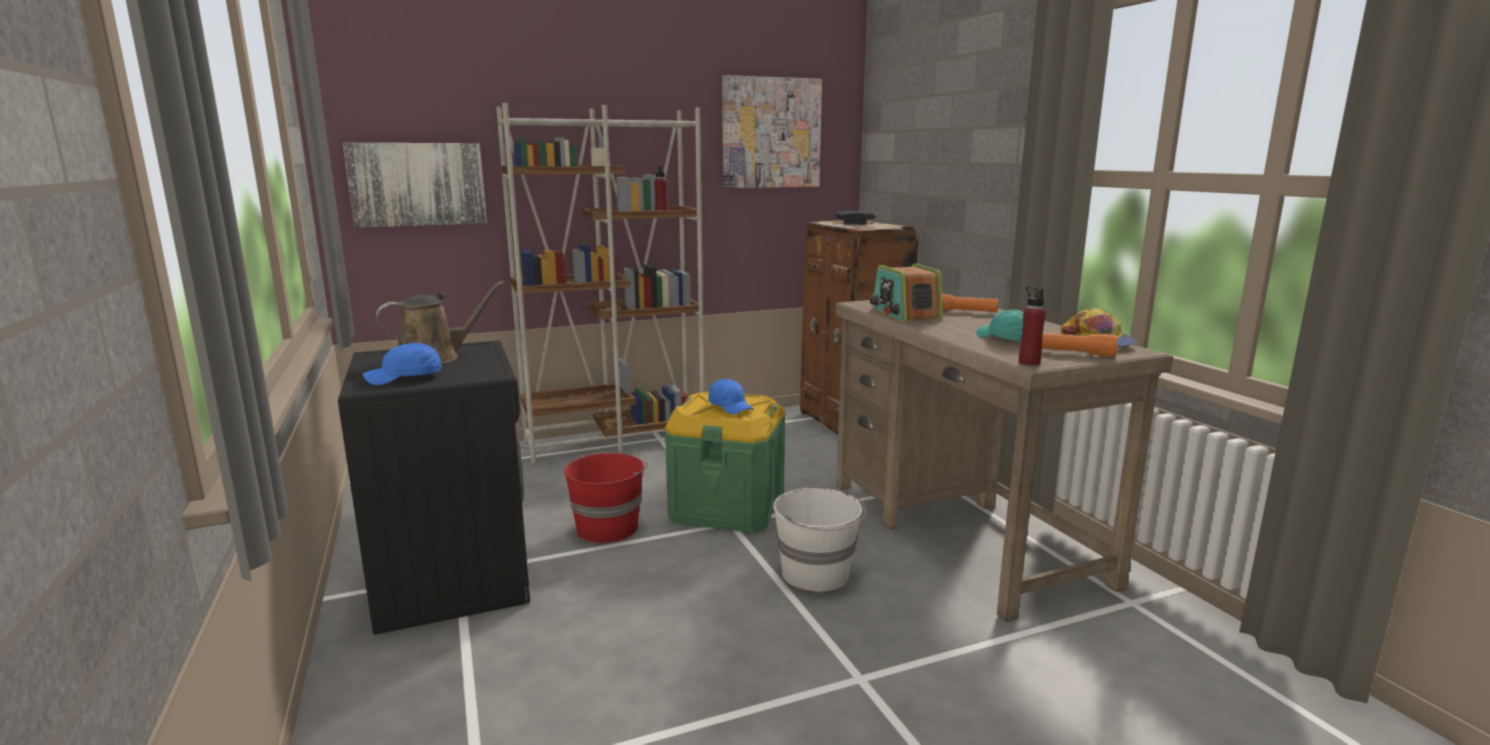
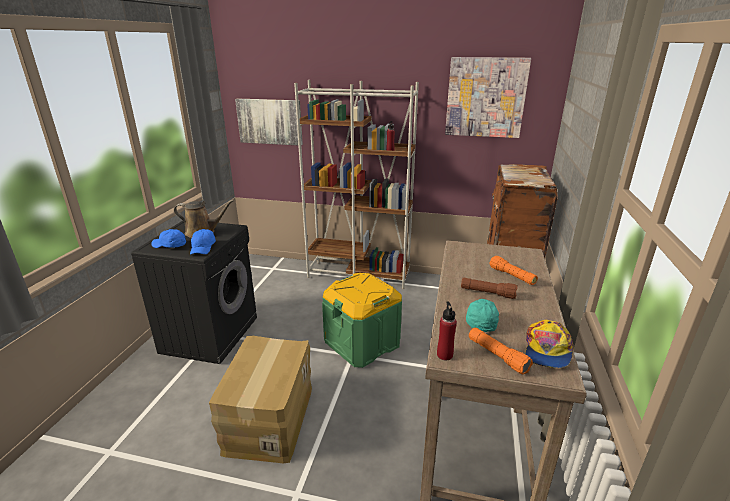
camera: 35 degrees right, 10 degrees up
(608, 527) = (295, 333): red bucket -> none
(708, 628) = (268, 419): none -> cardboard box
(730, 406) = (361, 290): blue cap -> blue cap (203, 248)
(817, 574) = (355, 411): white bucket -> none
(857, 222) = (526, 172): power drill -> none
(905, 314) = (465, 267): radio -> none
(969, 325) = (487, 293): none -> brown flashlight

